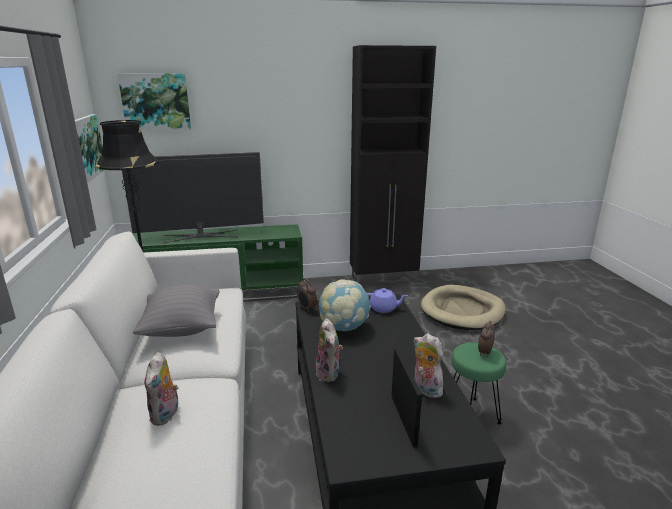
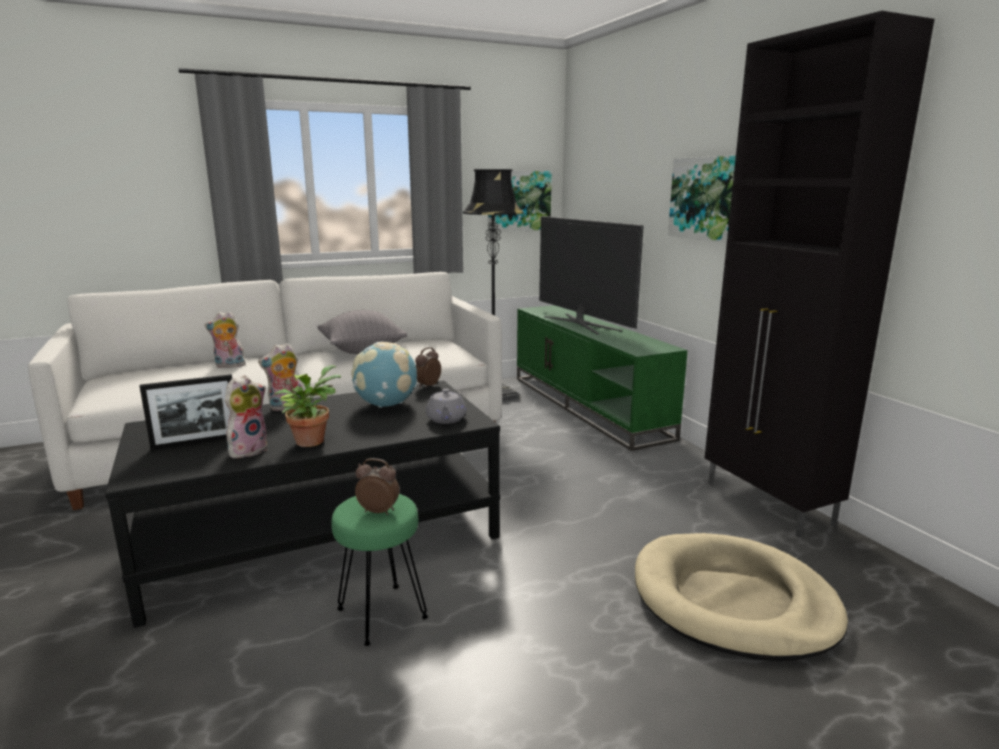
camera: 75 degrees right, 5 degrees down
(156, 101) = (597, 158): picture -> picture (706, 198)
(384, 308) = (446, 419): purple teapot -> grey teapot
(410, 360) = (311, 440): none -> potted plant

